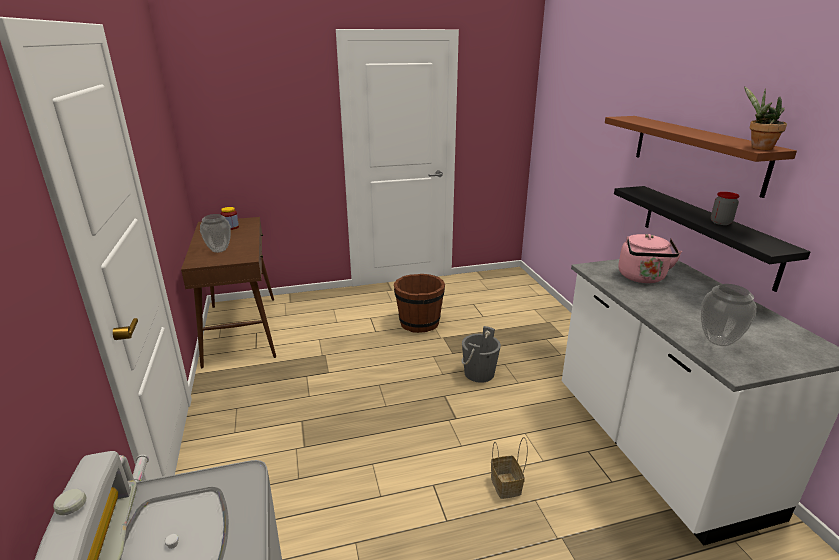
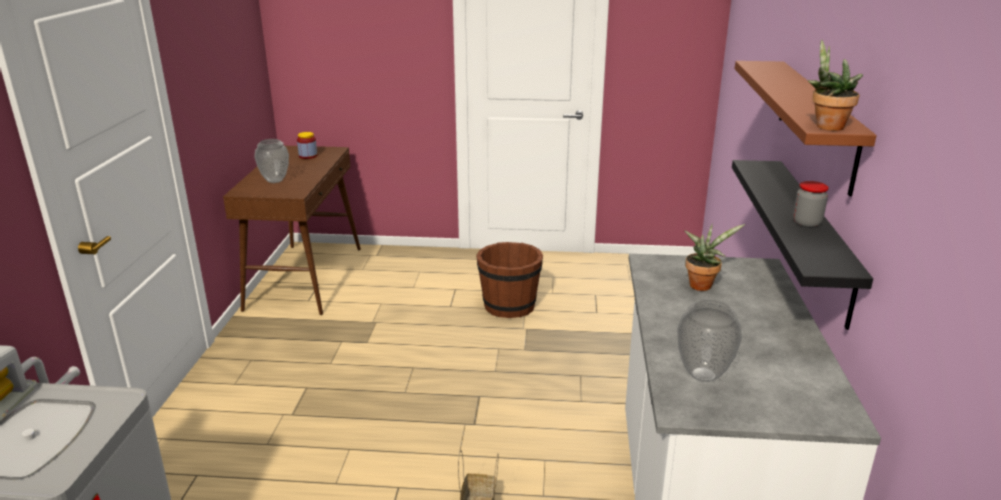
camera: 20 degrees right, 0 degrees up
(479, 373) = (540, 380): grey bucket -> none
(642, 278) = (702, 284): pink kettle -> potted plant

